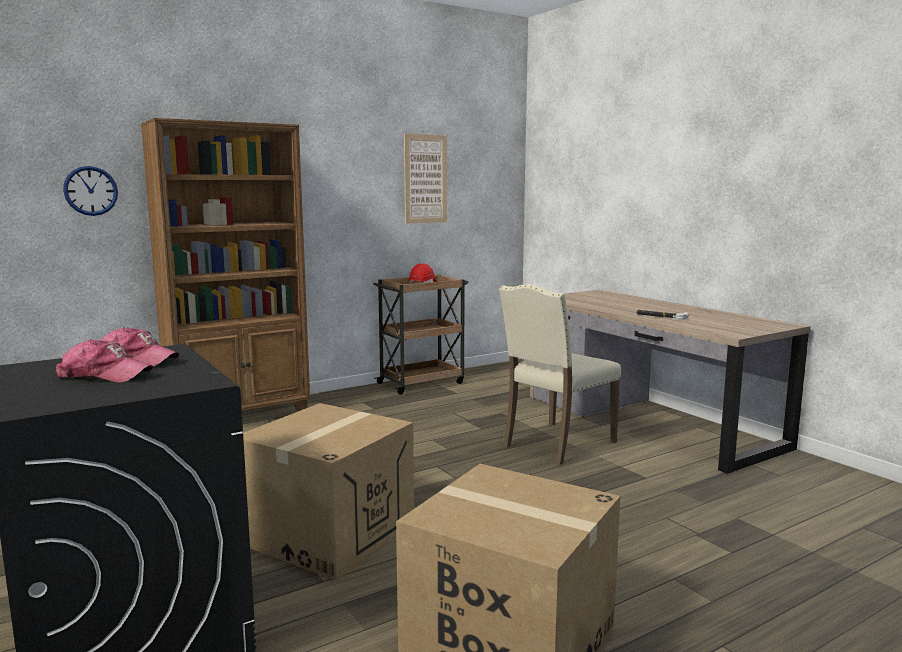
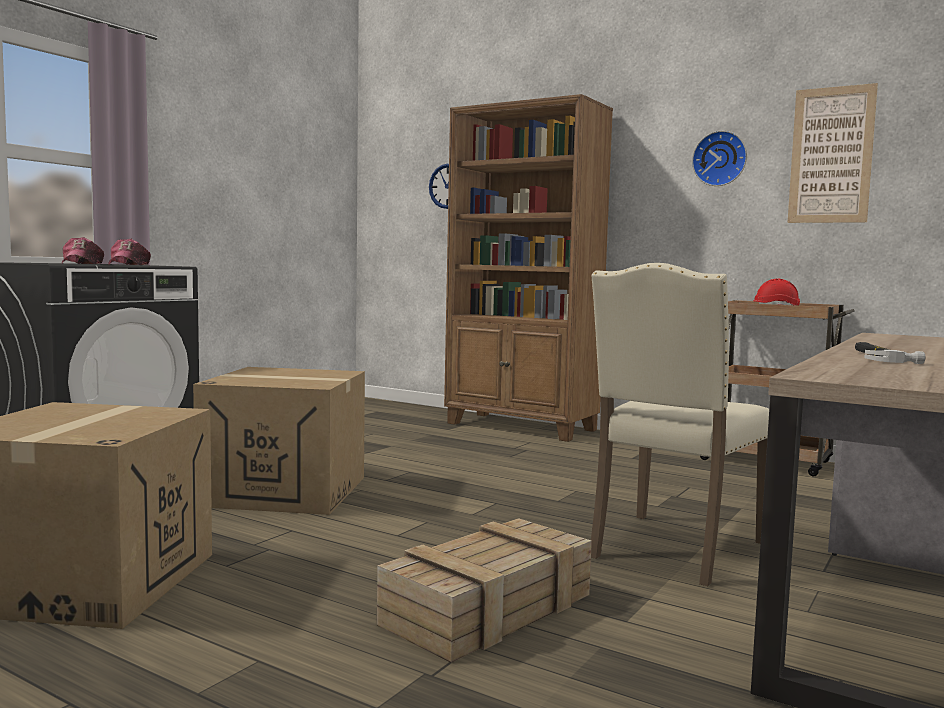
camera: 65 degrees right, 5 degrees down
(360, 177) = (720, 159): none -> wall clock
(556, 444) = (672, 549): beige chair -> beige chair turned 75 degrees counterclockwise
(623, 505) = (487, 610): none -> crate

